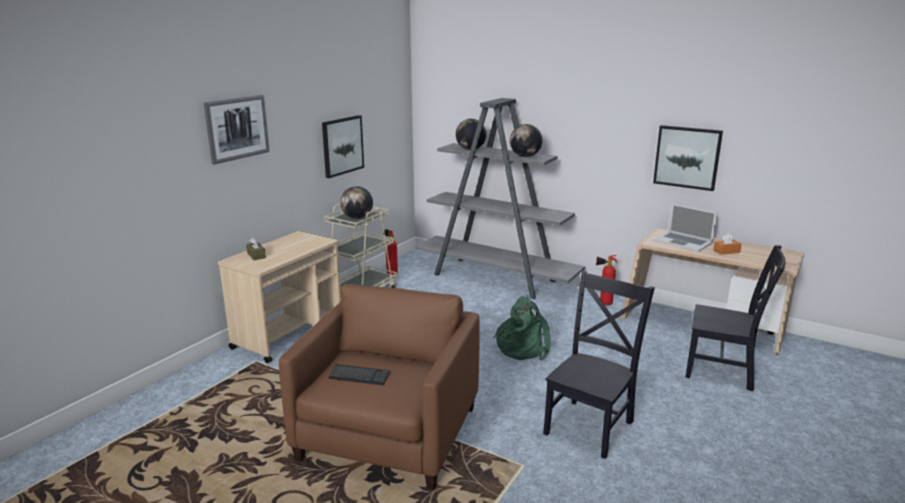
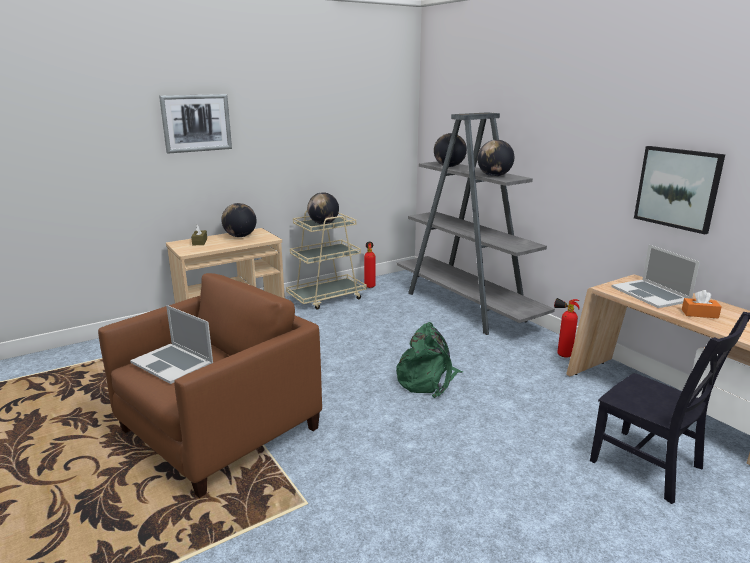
camera: 25 degrees right, 0 degrees up
(291, 243) = (240, 236): none -> globe
(342, 145) = (323, 153): picture -> none
(359, 376) = (172, 363): keyboard -> laptop
(590, 425) = (420, 483): black chair -> none

